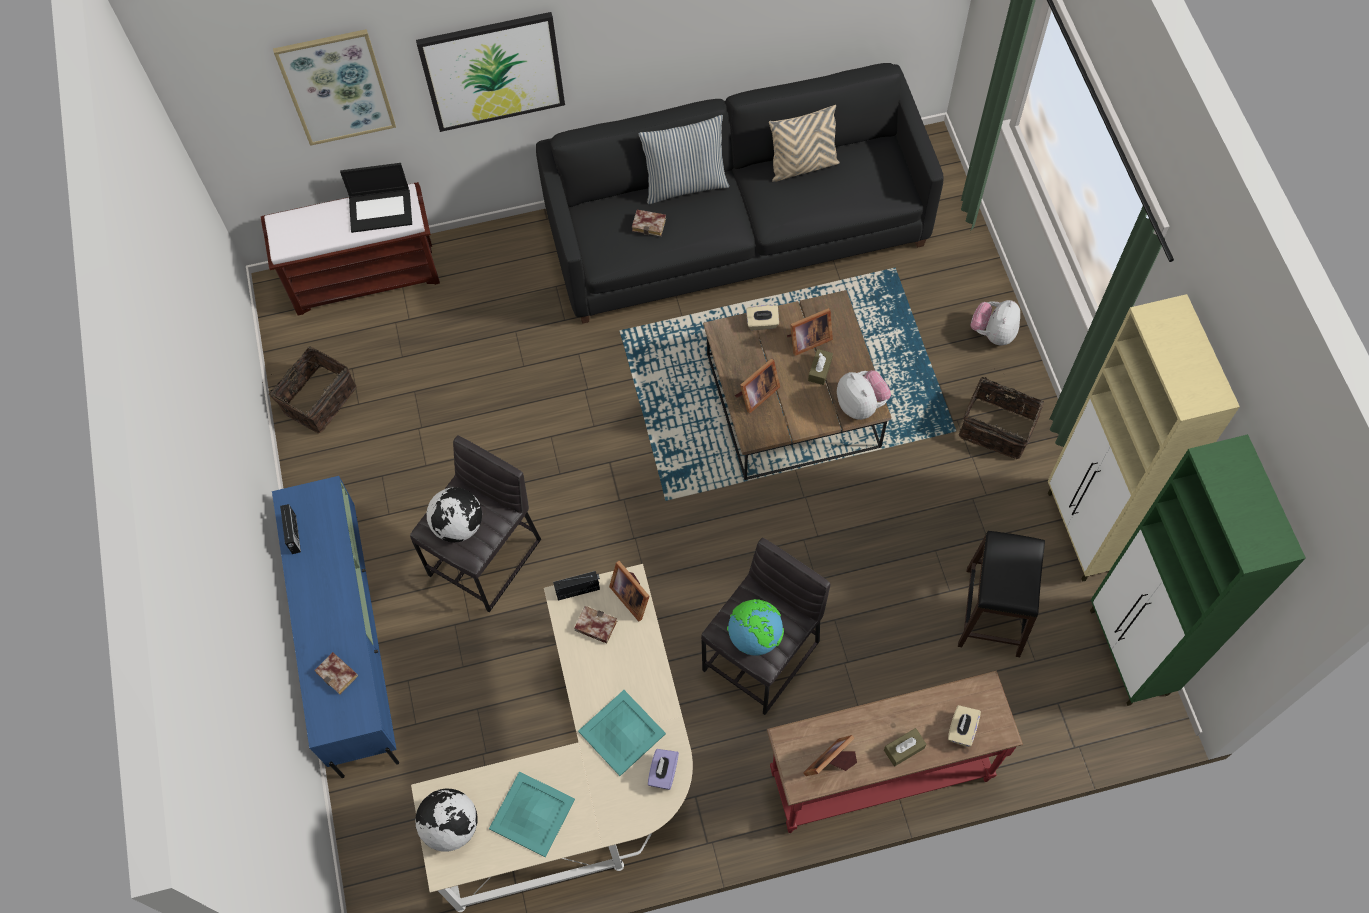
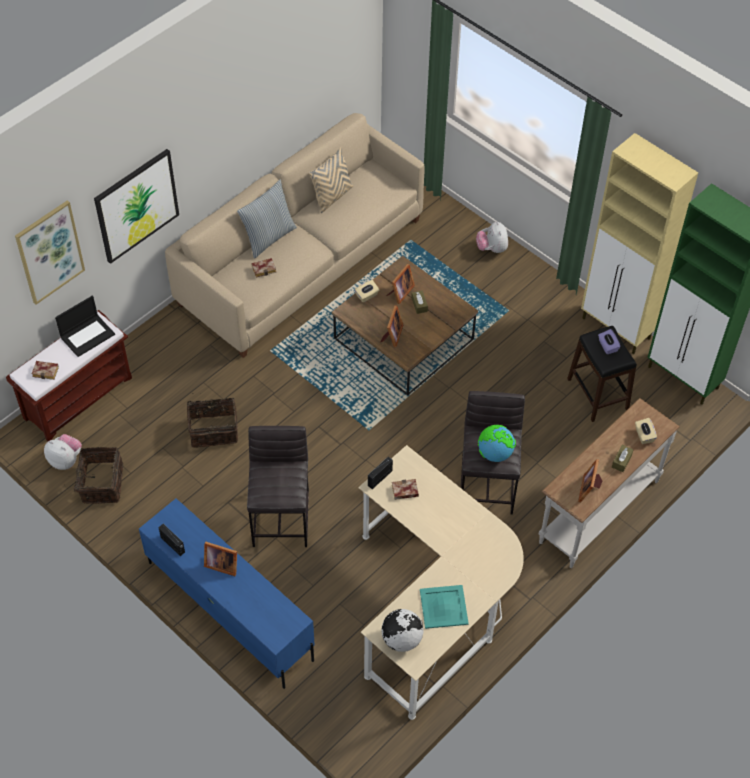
camera: 35 degrees left, 10 degrees down
(339, 674) = (263, 605): book -> book (47, 371)
(458, 525) = (276, 485): globe -> none
(622, 732) = (462, 537): turquoise tray -> none
(632, 595) = (413, 464): picture frame -> picture frame (221, 564)
(663, 772) = (501, 545): purple tissue box -> purple tissue box (607, 346)
(737, 230) = (301, 261): black sofa -> beige sofa
(861, 404) = (456, 312): plush toy -> plush toy (66, 460)
(879, 774) = (598, 510): red console table -> white console table
(997, 427) = (530, 297): basket -> basket (213, 430)

